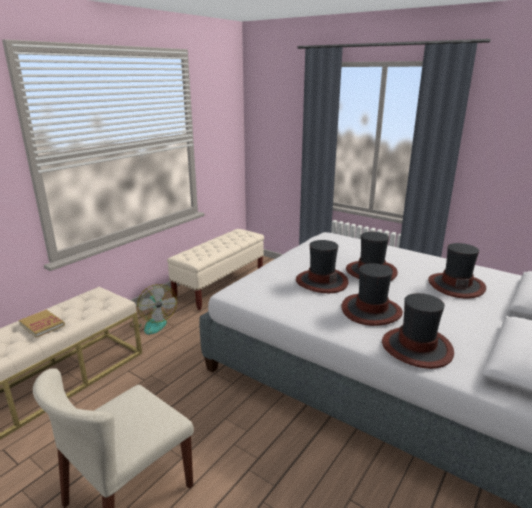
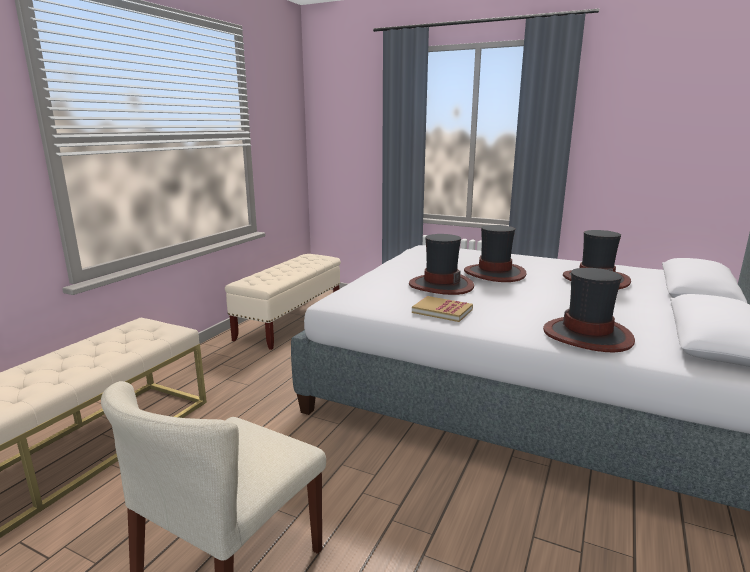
camera: 10 degrees left, 5 degrees down
(42, 325) = (69, 361): book -> book (442, 311)
(153, 323) = (213, 368): fan -> none
(371, 311) = (514, 307): hat -> none

